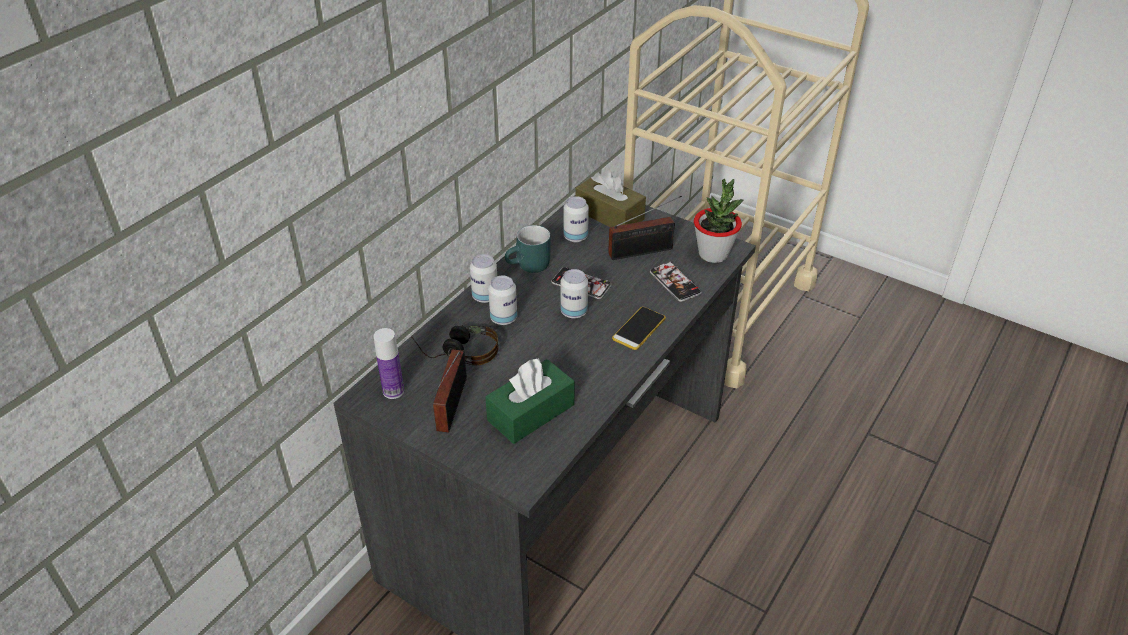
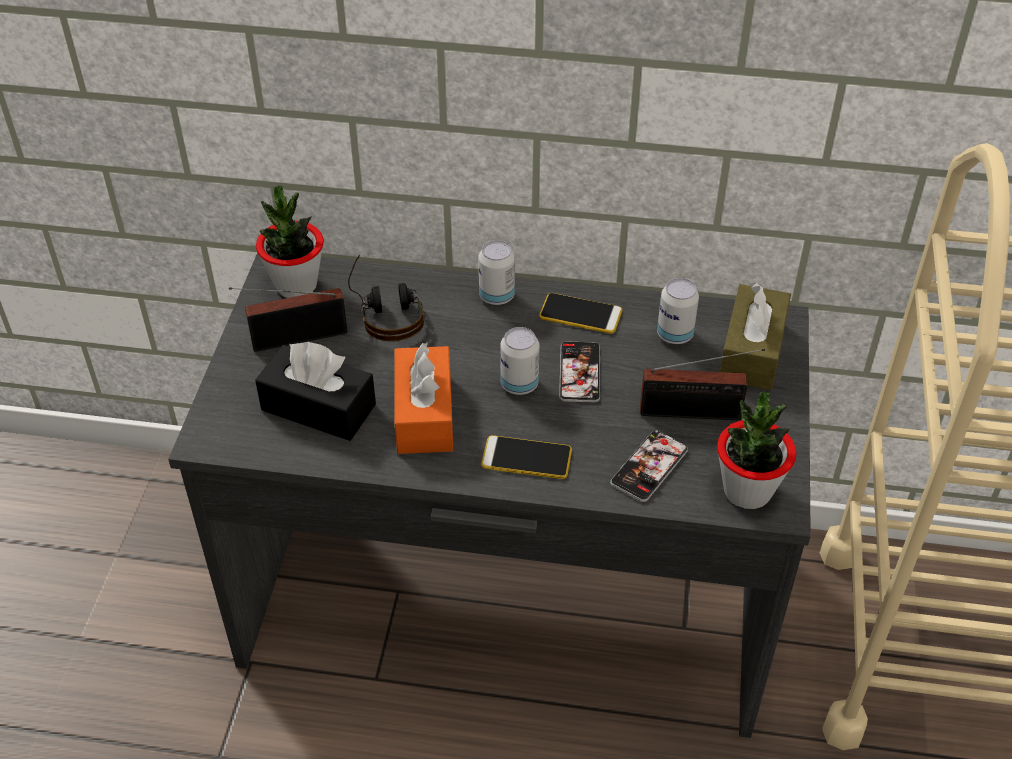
camera: 65 degrees right, 5 degrees up
(393, 391) = (296, 285): bottle -> potted plant
(503, 318) = (467, 326): can -> none
(530, 267) = (580, 314): turquoise mug -> phone
(531, 412) = (318, 407): green tissue box -> black tissue box
(572, 362) = (424, 414): none -> orange tissue box
(644, 251) = (696, 413): radio -> radio turned 45 degrees counterclockwise

